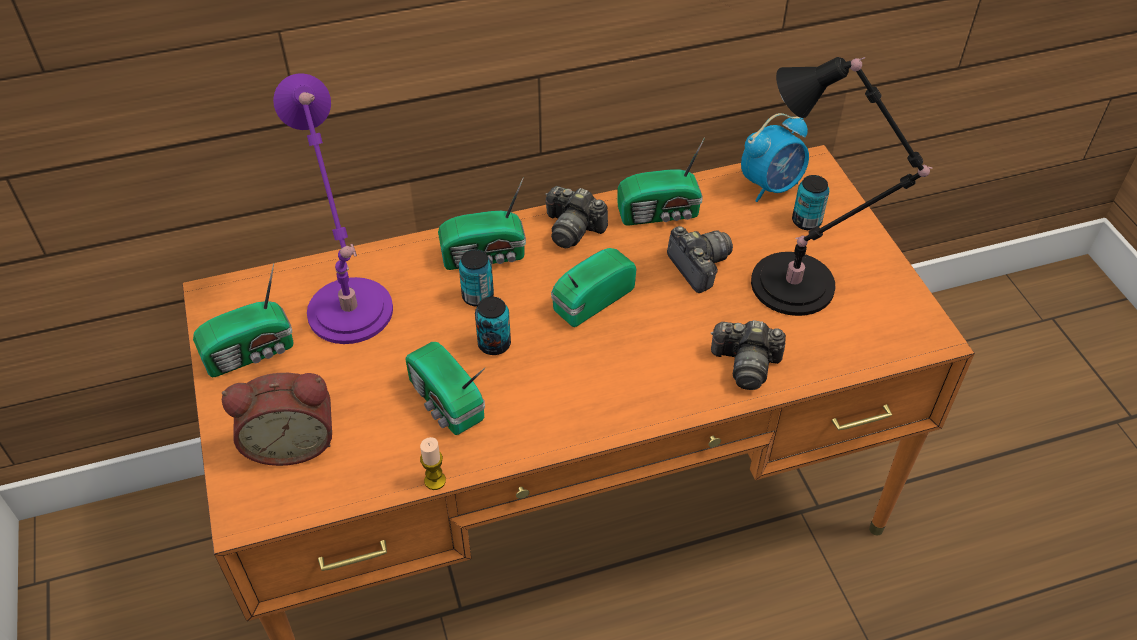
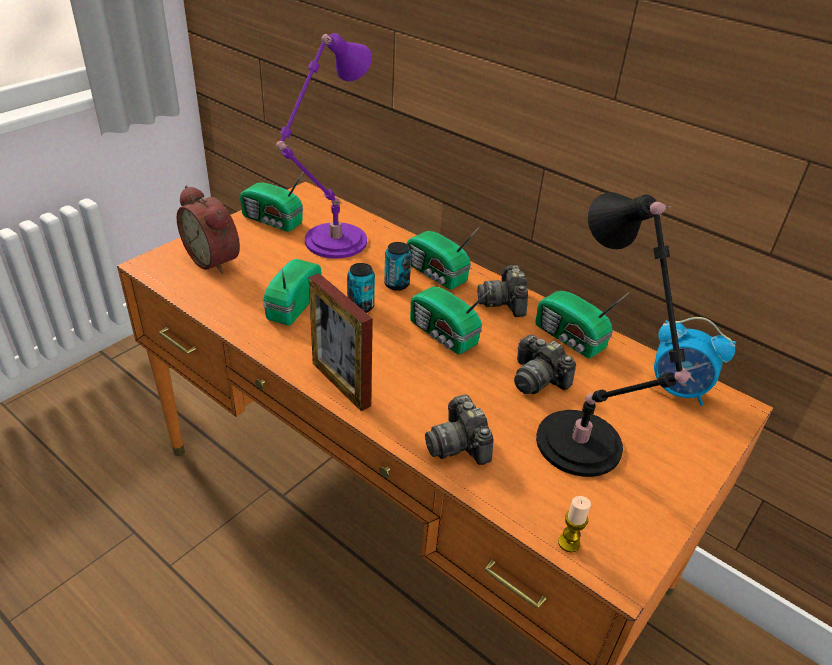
camera: 55 degrees right, 10 degrees down
(435, 481) = (223, 325): candle -> candle (569, 543)
(590, 300) = (443, 335): radio -> radio turned 150 degrees counterclockwise
(609, 415) = (341, 384): none -> picture frame
(698, 266) = (537, 379): camera -> camera turned 105 degrees clockwise
(806, 221) = (663, 427): can -> none

